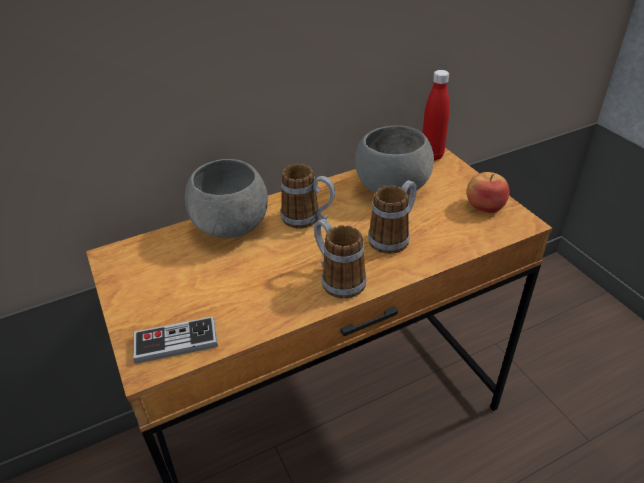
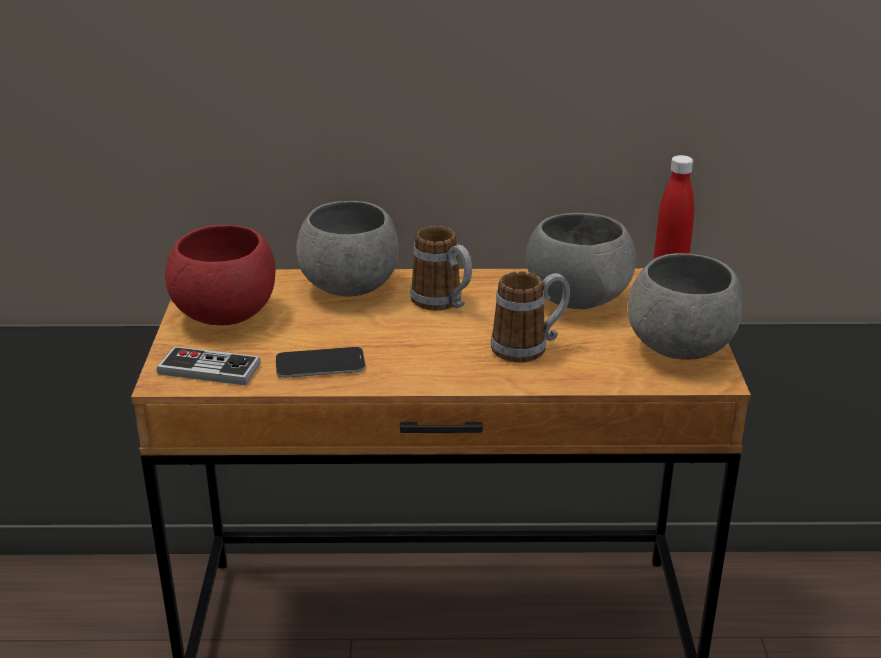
camera: 25 degrees right, 10 degrees down
(154, 283) = (227, 315): none -> red bowl
(261, 304) = (320, 364): none -> phone
(337, 278) = (423, 366): mug -> none
(484, 206) = (681, 348): apple -> grey bowl

